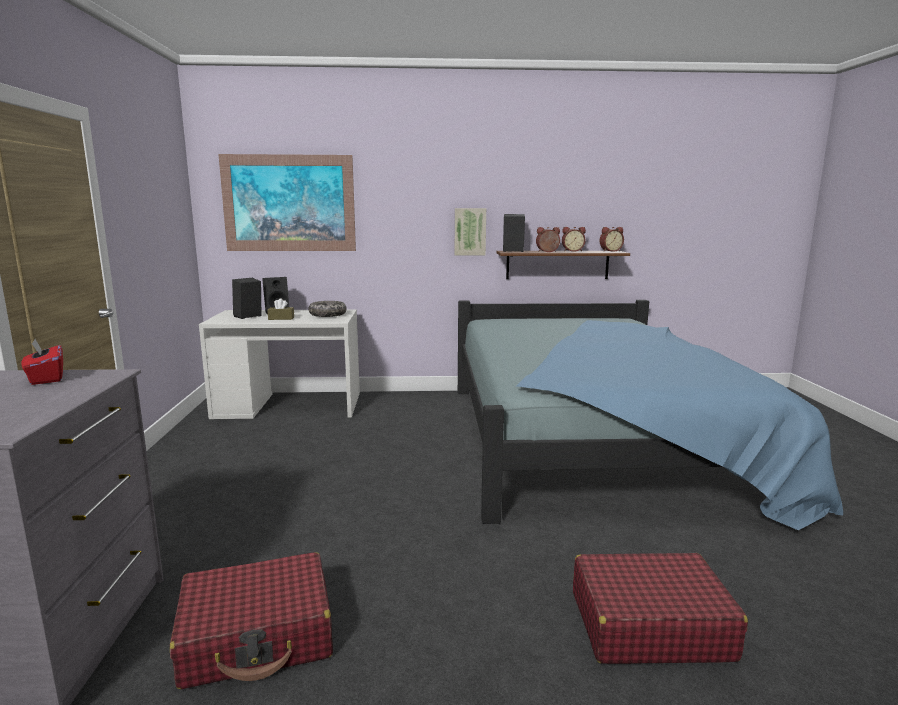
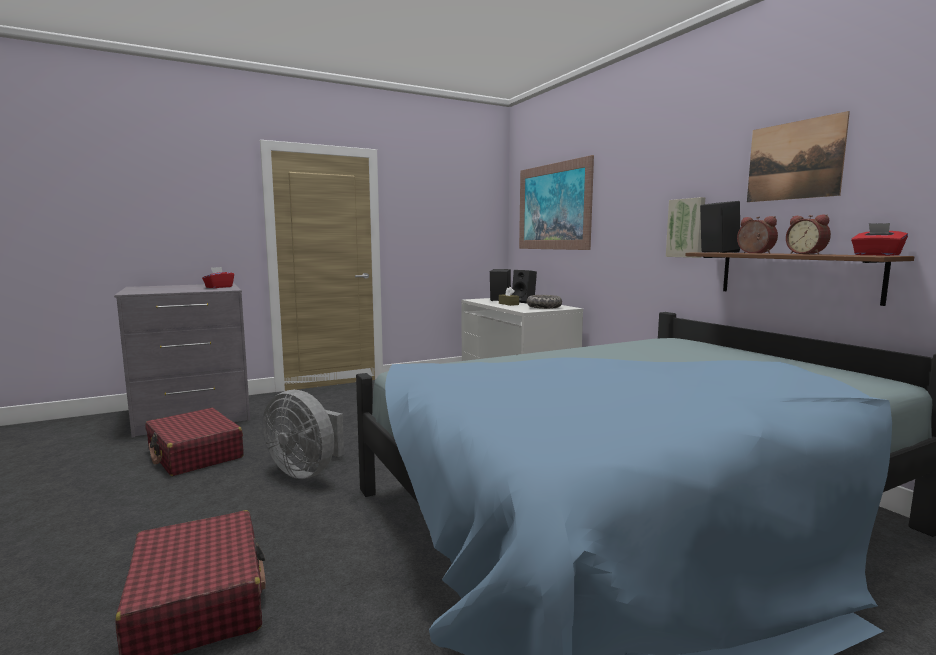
camera: 65 degrees right, 5 degrees down
(410, 548) = (306, 471): none -> grey fan
(552, 189) = (794, 160): none -> picture
(610, 251) = (876, 255): alarm clock -> red tissue box

